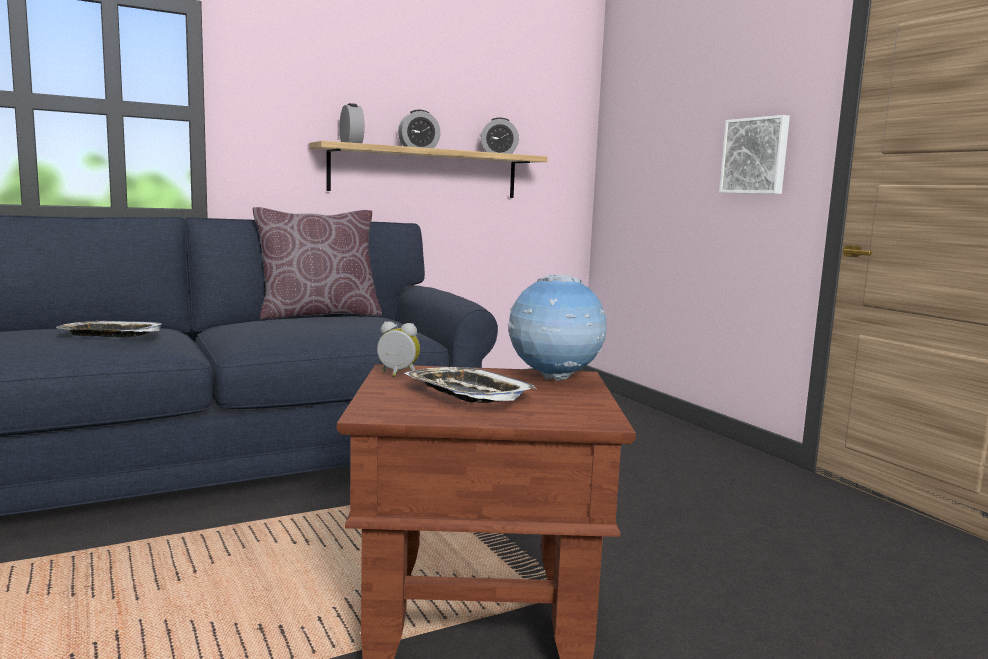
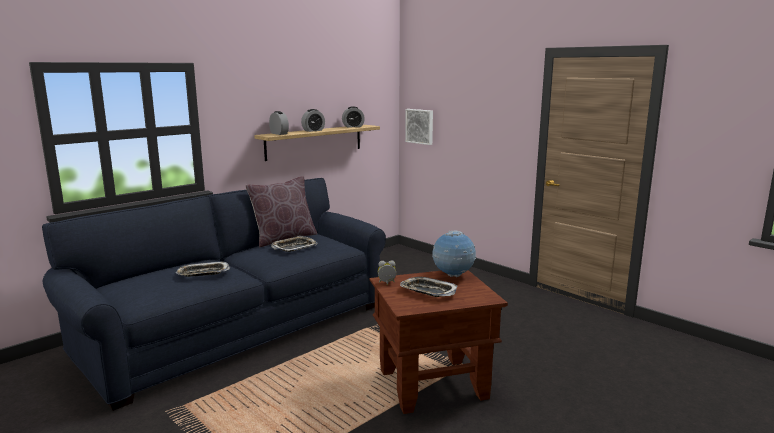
camera: 15 degrees left, 5 degrees up
(317, 324) = (294, 247): none -> tray
(756, 156) = (497, 130): picture -> picture (420, 126)

